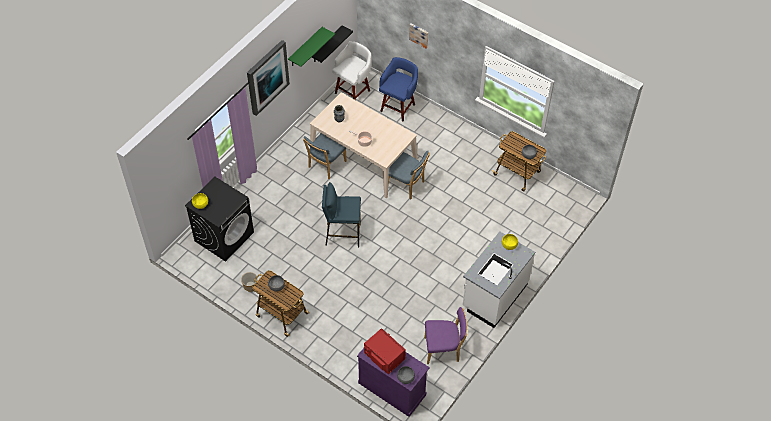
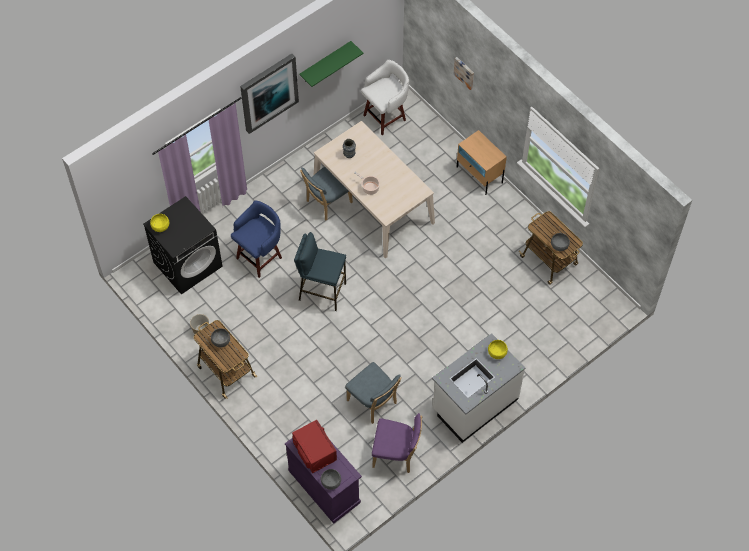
camera: 15 degrees right, 5 degrees up
(326, 45) = (356, 61): black shelf -> none
(398, 107) = (433, 148): blue stool -> blue stool (260, 257)
(407, 185) = (414, 247): blue chair -> blue chair (373, 403)
(441, 120) = (479, 175): none -> beige nightstand

